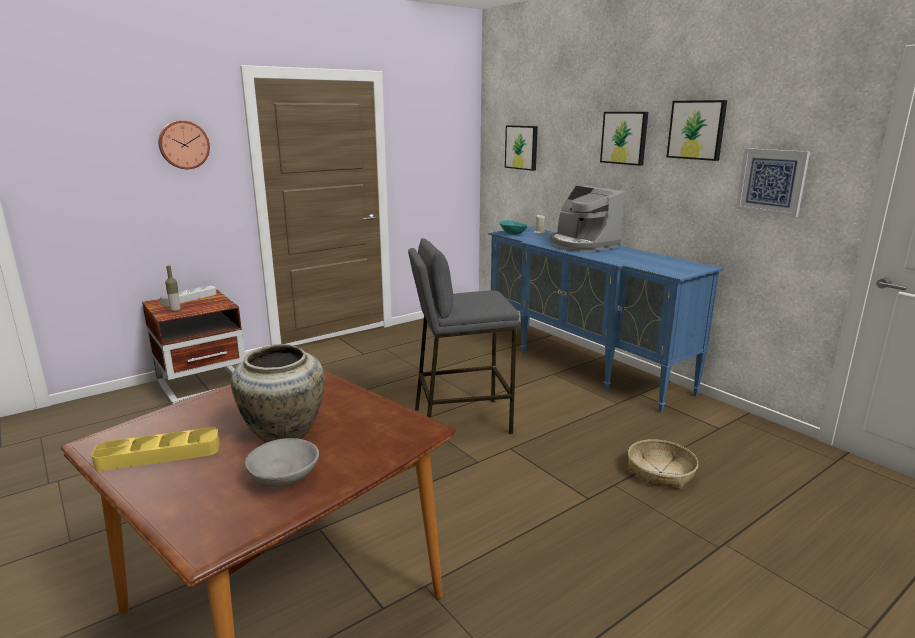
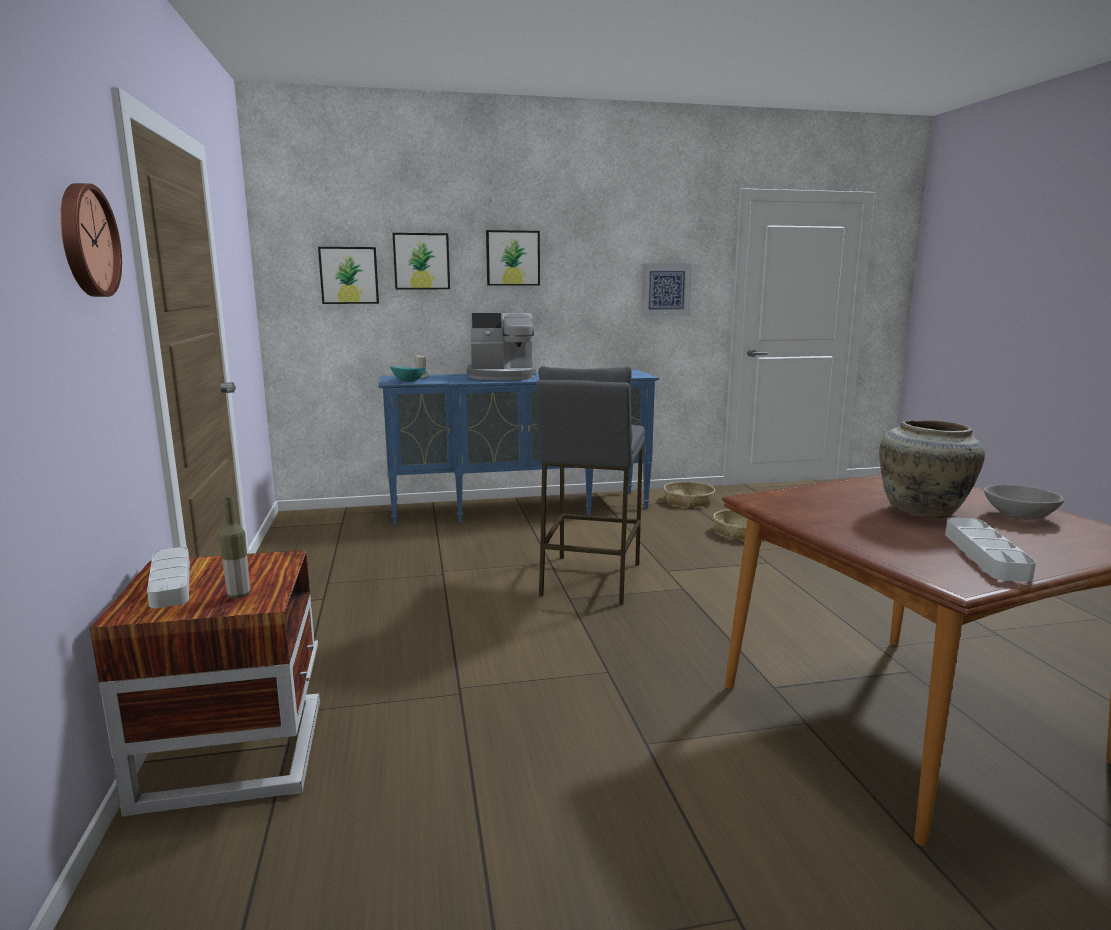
camera: 65 degrees left, 5 degrees down
(159, 455) = (985, 555): yellow tray -> grey tray
(697, 130) = (594, 248): picture -> picture (421, 261)
(719, 428) = (688, 501): none -> basket

